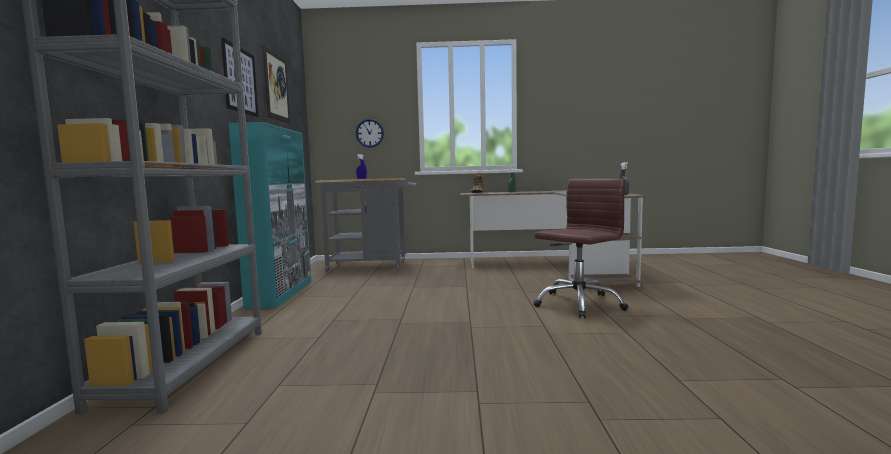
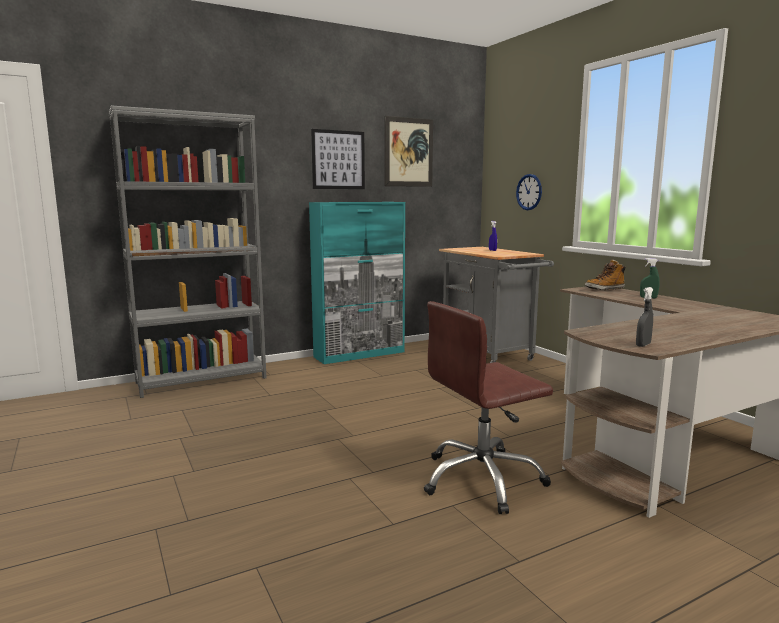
camera: 60 degrees right, 5 degrees up
(578, 304) = (482, 479): brown office chair -> brown office chair turned 135 degrees clockwise

